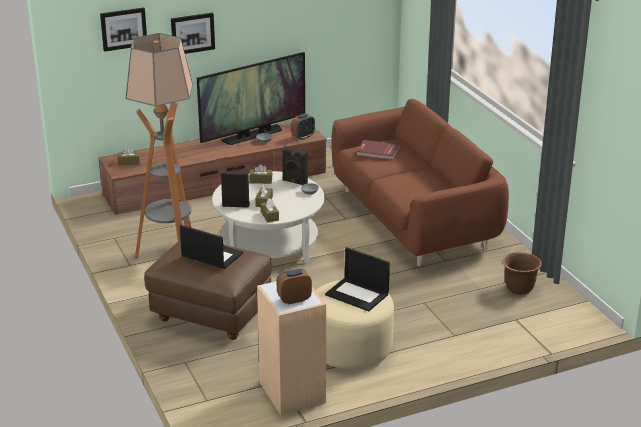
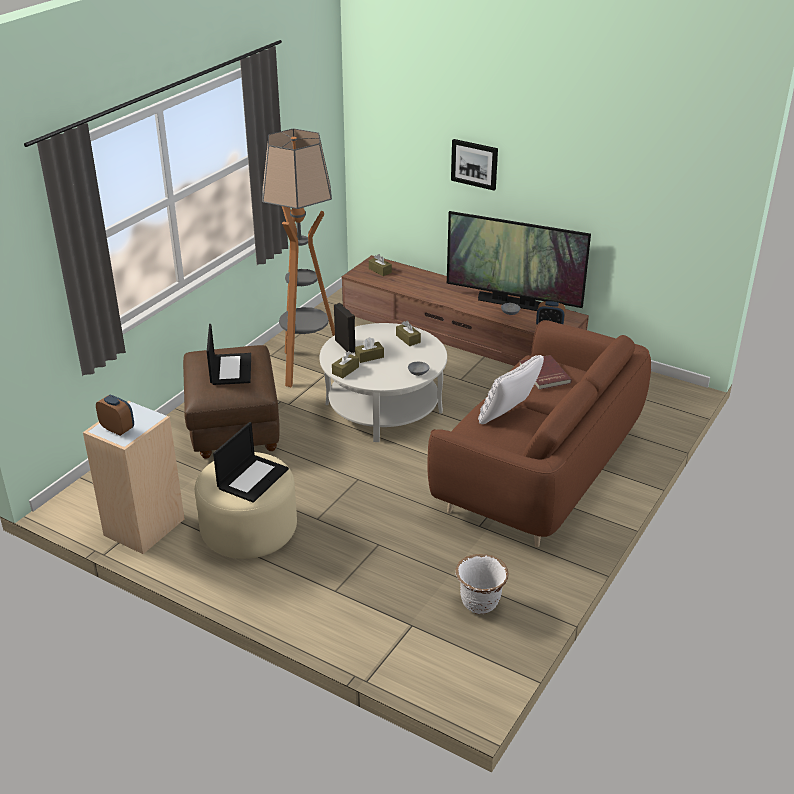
camera: 55 degrees right, 5 degrees up
(123, 29) = (407, 133): picture -> none
(294, 182) = (428, 357): black speaker -> none
(358, 294) = (253, 478): laptop -> laptop turned 150 degrees counterclockwise
(408, 180) = (508, 416): none -> white pillow
(519, 288) = (479, 603): brown planter -> white planter

